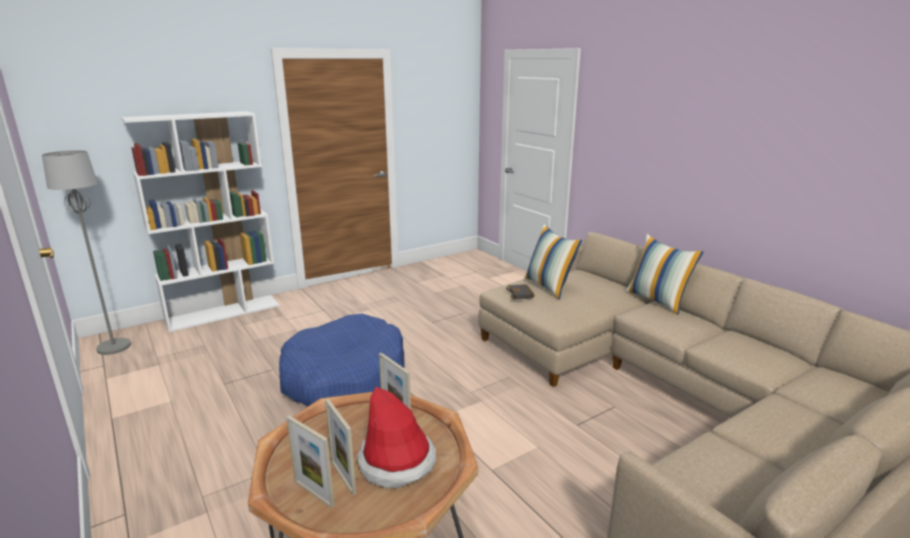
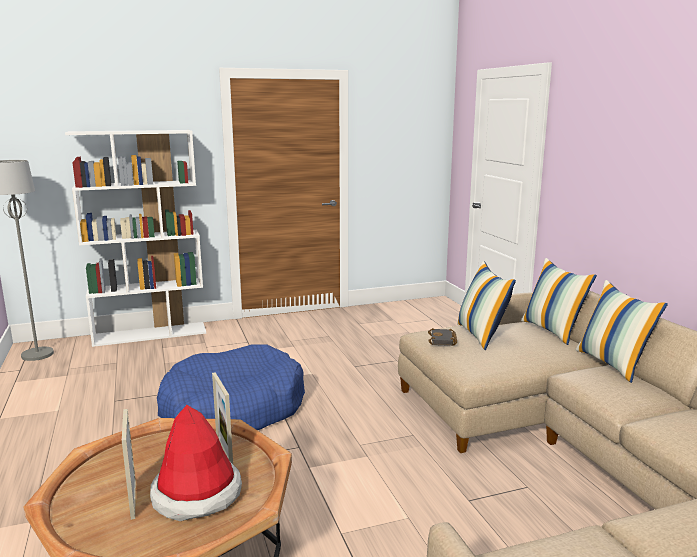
camera: 15 degrees right, 5 degrees down
(314, 493) = (94, 510): picture frame -> none
(600, 277) = (552, 331): none -> pillow

